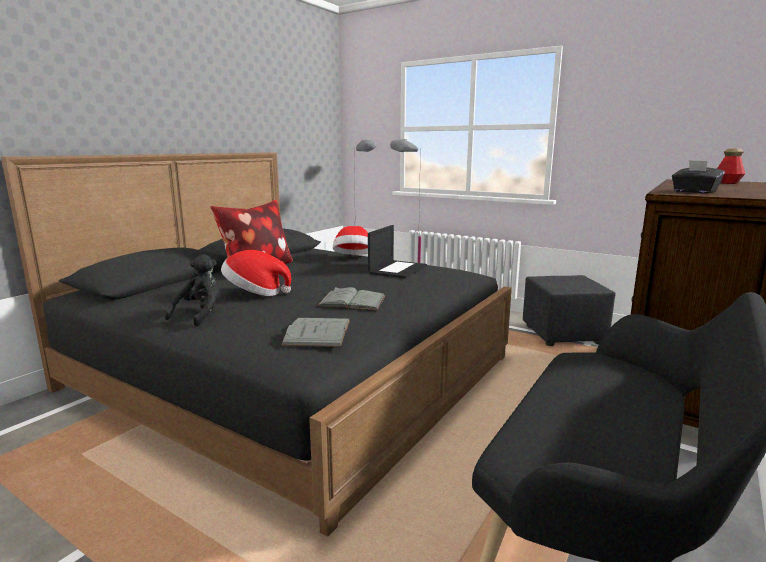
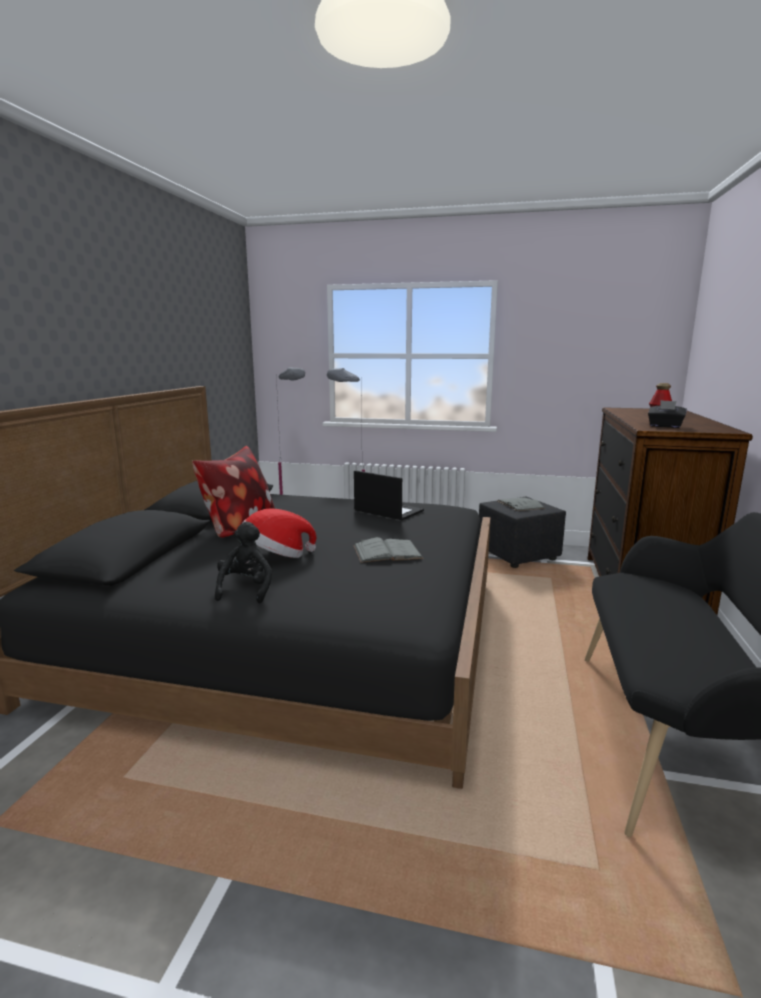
camera: 20 degrees left, 0 degrees up
(317, 332) = (397, 590): grey book -> grey book (520, 504)
(353, 258) = (326, 502): hat -> none
(397, 269) = (387, 511): laptop -> laptop turned 60 degrees counterclockwise

